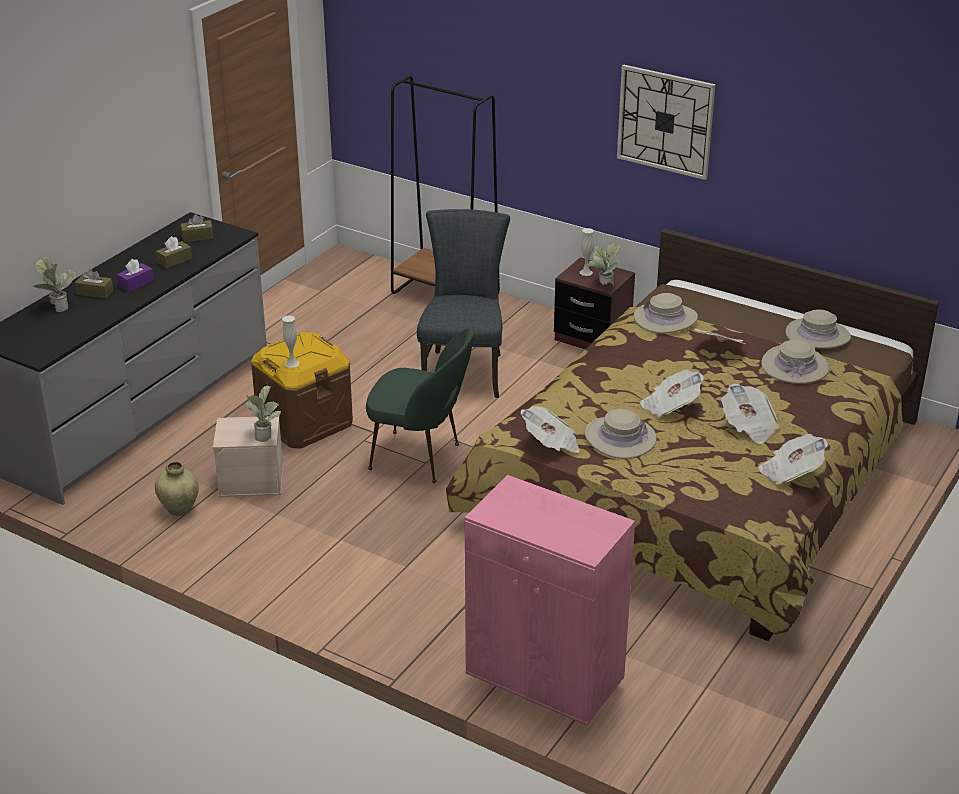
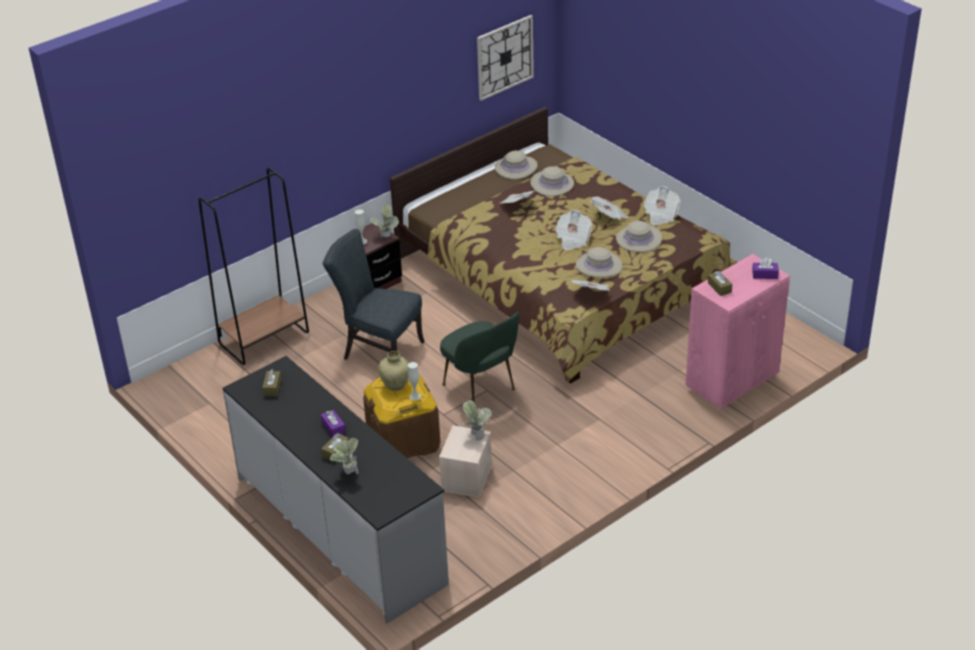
camera: 70 degrees left, 5 degrees up
(174, 260) = (307, 404): brown tissue box -> brown tissue box (719, 287)
(179, 509) = (485, 520): beige vase -> beige vase (395, 386)
(422, 459) = (482, 391): green chair -> green chair turned 105 degrees clockwise
(581, 540) = (765, 275): none -> purple tissue box
(665, 121) = (375, 107): wall clock -> wall clock (504, 57)
(665, 319) = (467, 217): beige hat -> beige hat (639, 239)

